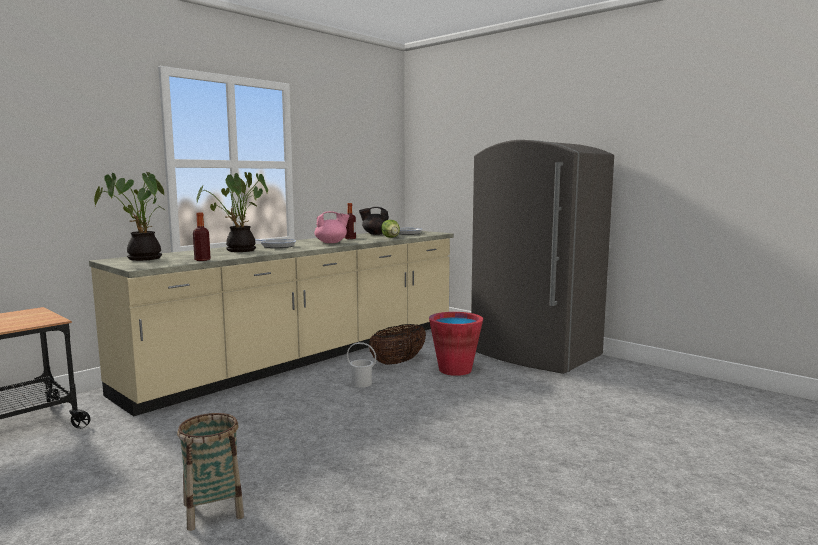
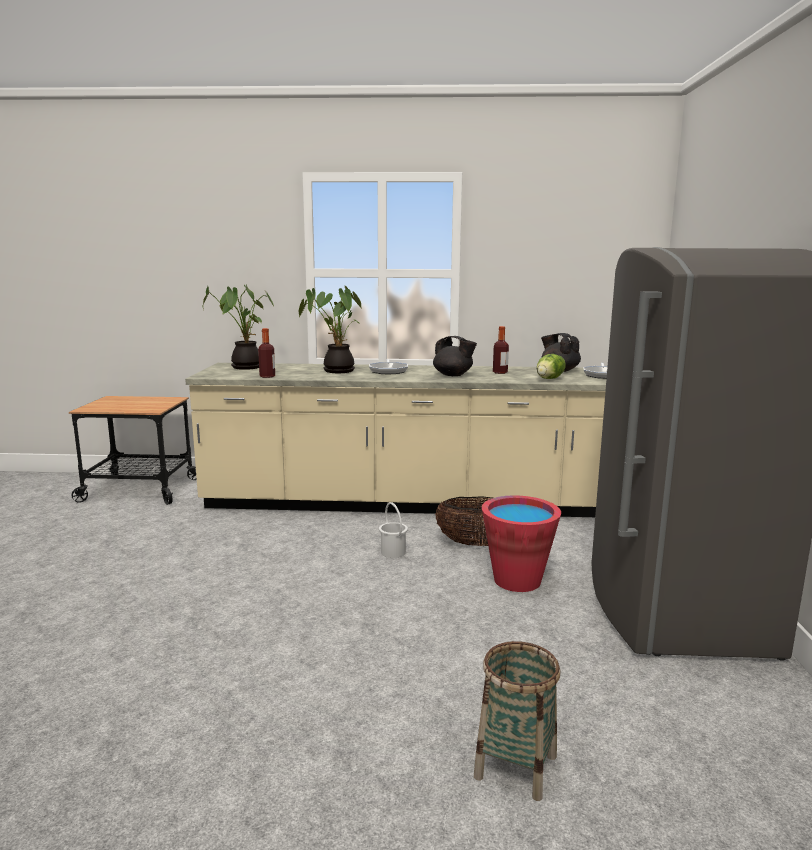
camera: 50 degrees right, 5 degrees up
(213, 510) = (78, 604): basket -> basket (516, 766)
(331, 242) = (453, 375): pink teapot -> black teapot

